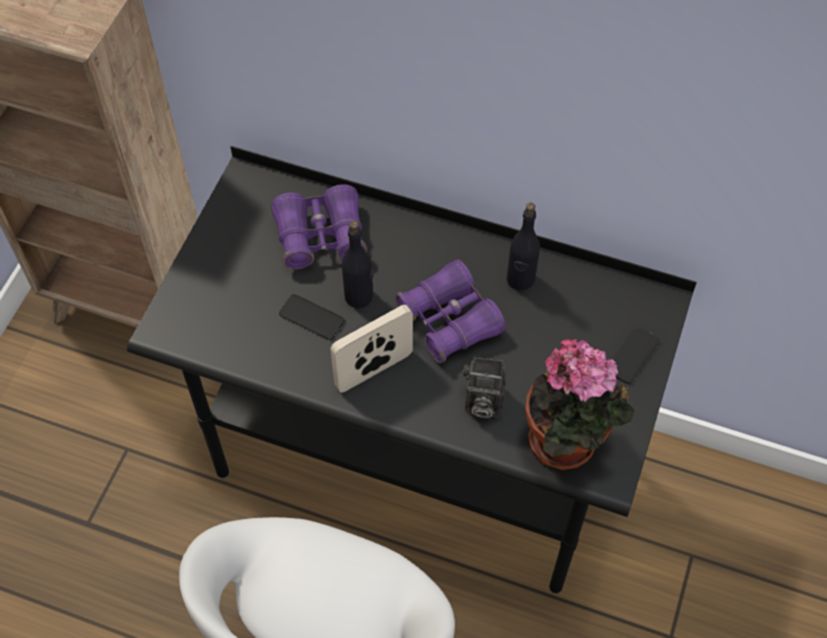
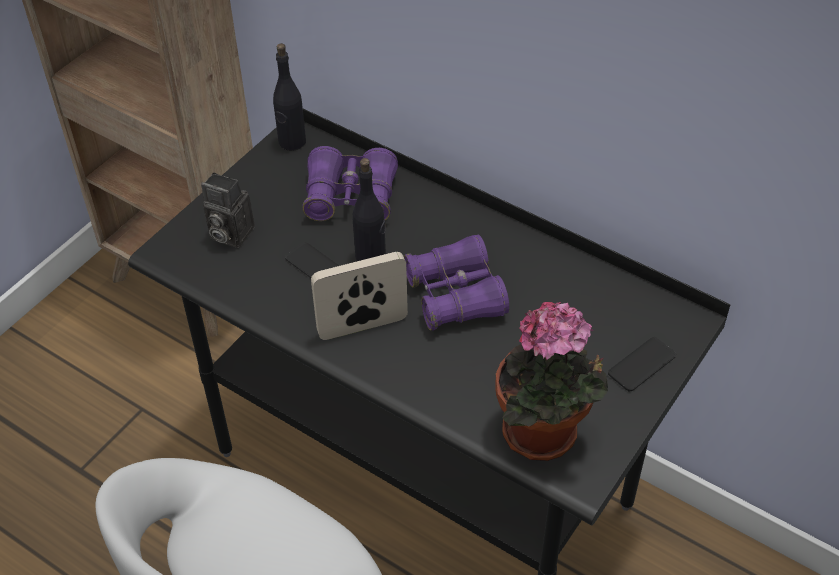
camera: 15 degrees right, 10 degrees down
(481, 402) = (464, 378): camera -> camera (228, 234)
(520, 279) = (542, 271): black bottle -> black bottle (292, 142)

